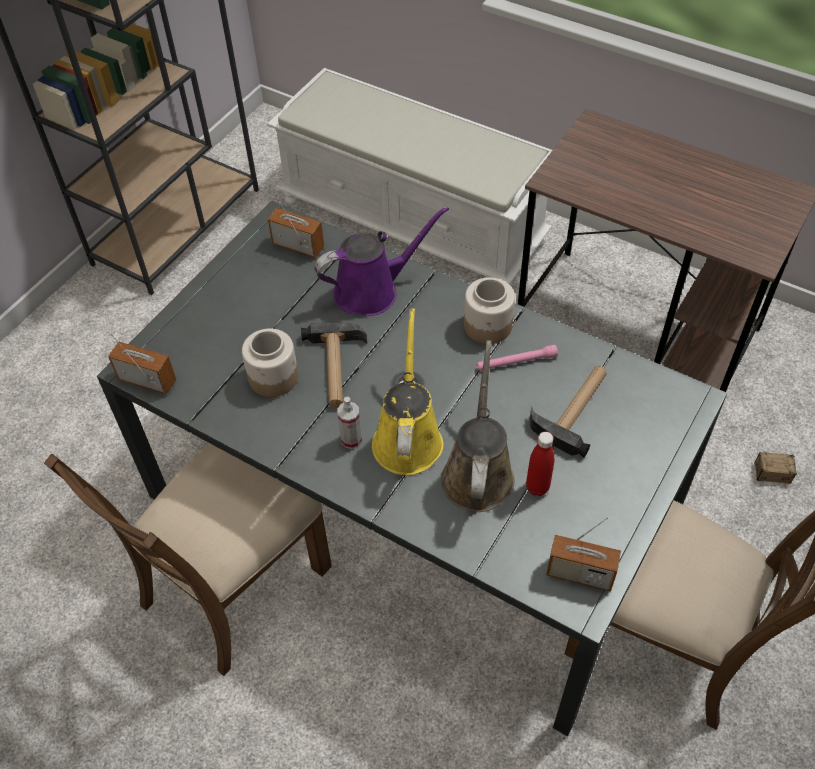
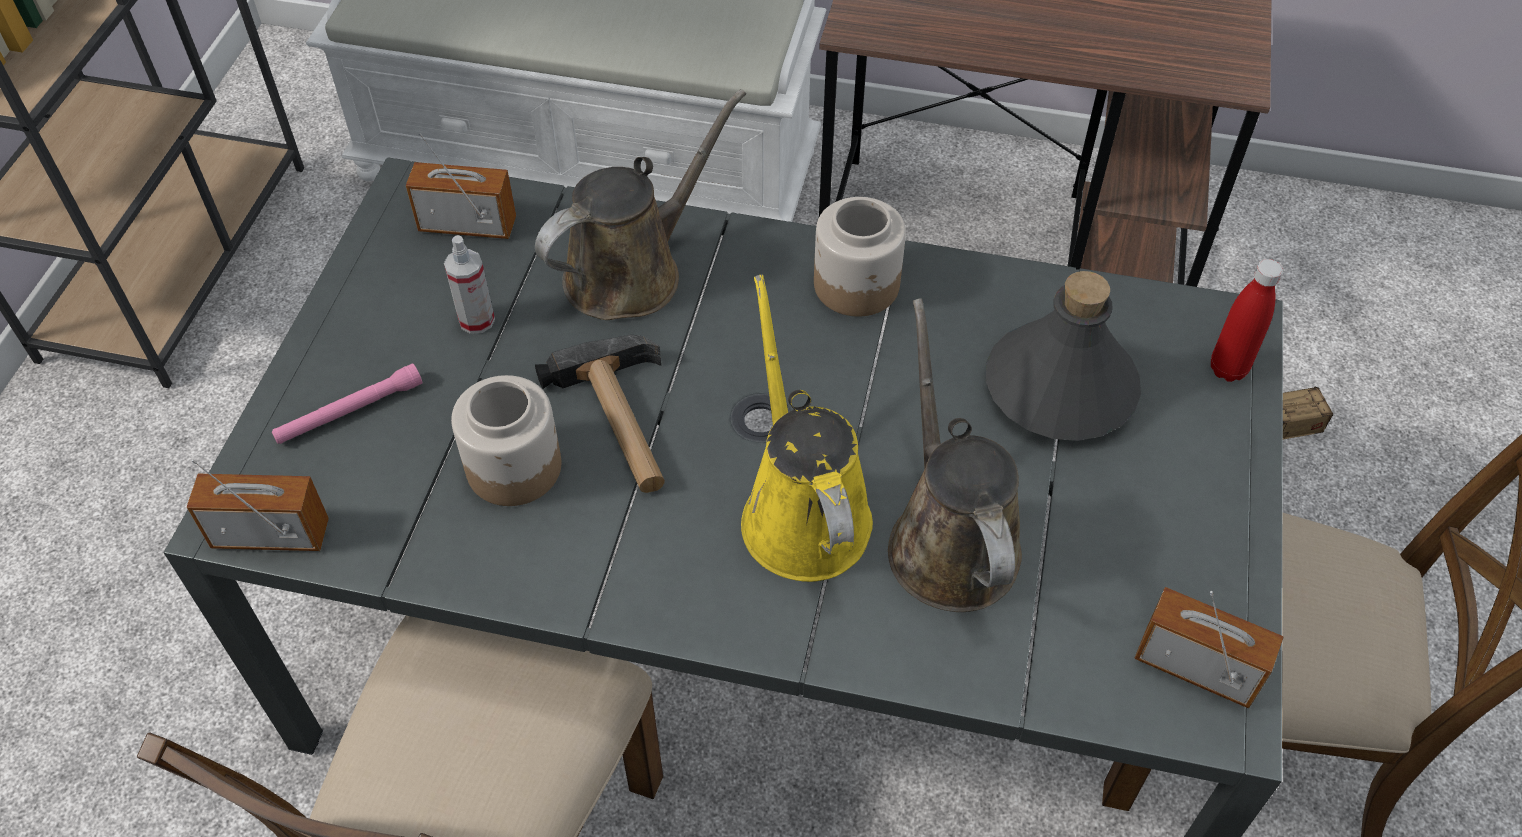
camera: 20 degrees left, 0 degrees up
(351, 440) = (703, 542): spray bottle -> spray bottle (477, 320)
(372, 290) = (632, 271): purple watering can -> brown watering can
(516, 362) = (930, 334): pink flashlight -> pink flashlight (350, 412)
(537, 487) = (1059, 538): red bottle -> red bottle (1228, 369)
(575, 409) = (1060, 388): hammer -> grey bottle
(580, 574) = (1196, 668): radio -> radio turned 150 degrees counterclockwise

